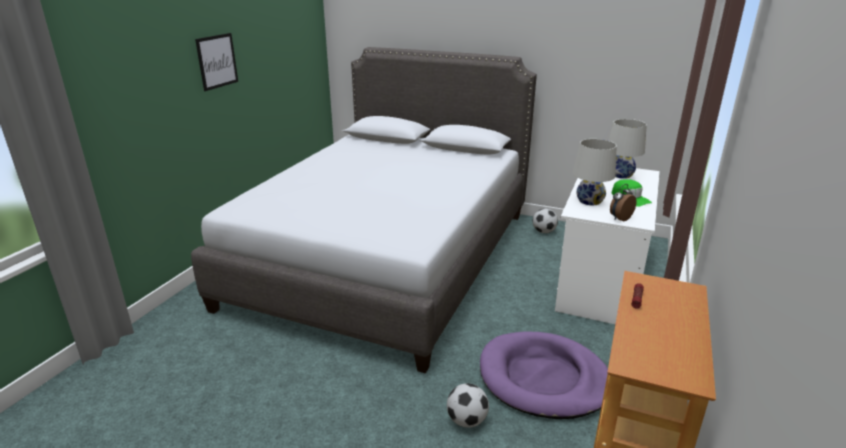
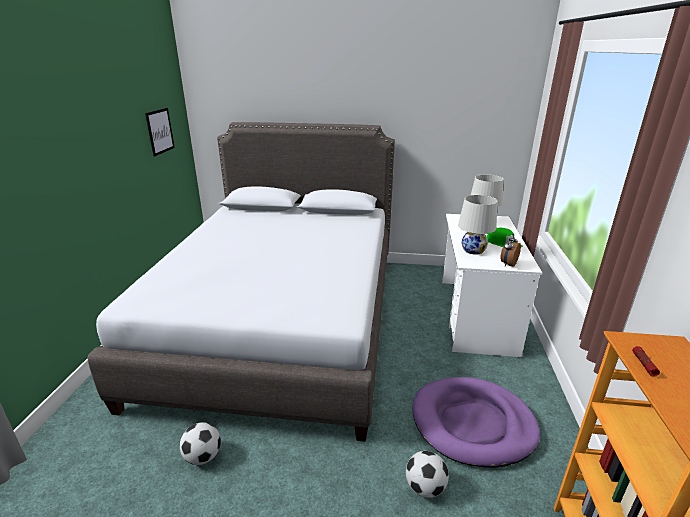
camera: 15 degrees left, 0 degrees up
(217, 61) = (86, 143): picture -> picture (160, 131)
(543, 232) = (410, 276): football -> football (203, 456)

